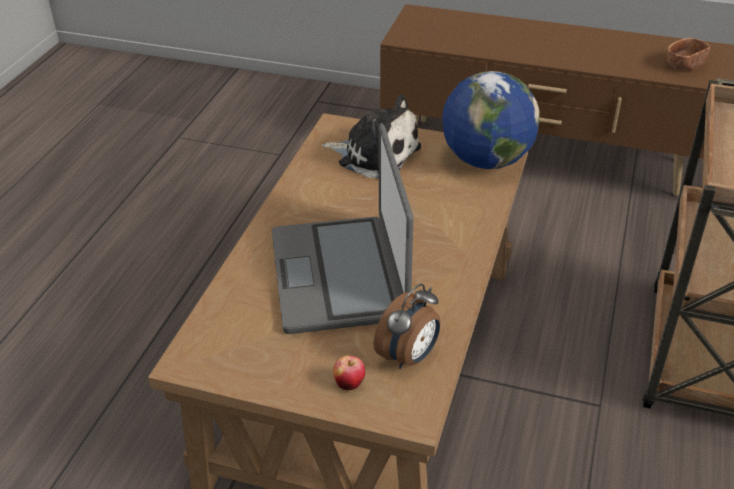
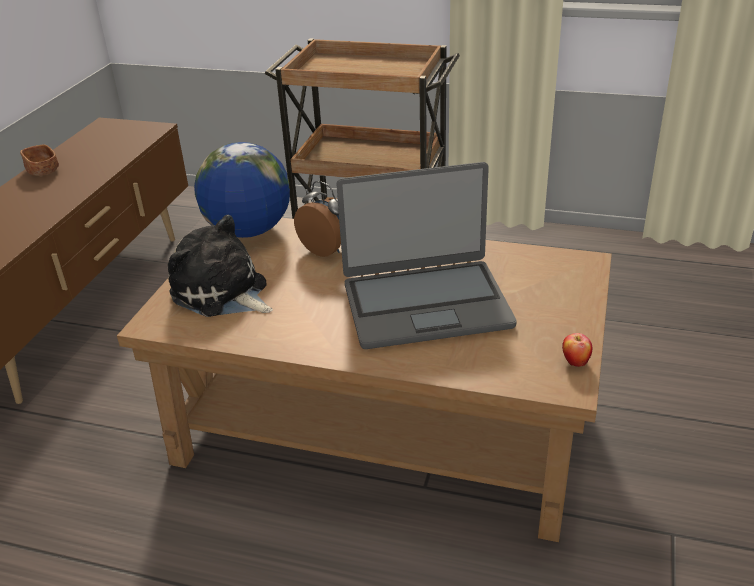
camera: 90 degrees left, 5 degrees down
(349, 384) = (564, 291): apple -> apple (575, 362)
(375, 155) = (222, 293): plush toy -> plush toy turned 75 degrees counterclockwise
(409, 357) = (524, 265): alarm clock -> alarm clock (326, 249)
(684, 65) = (122, 138): brown bowl -> brown bowl (43, 171)

